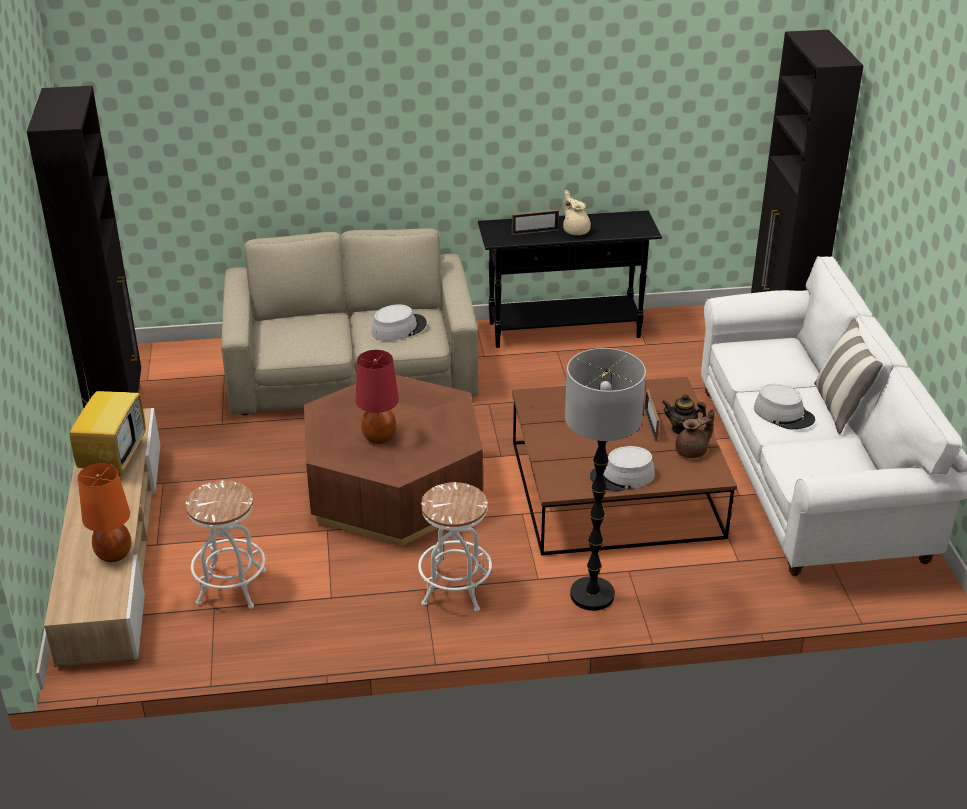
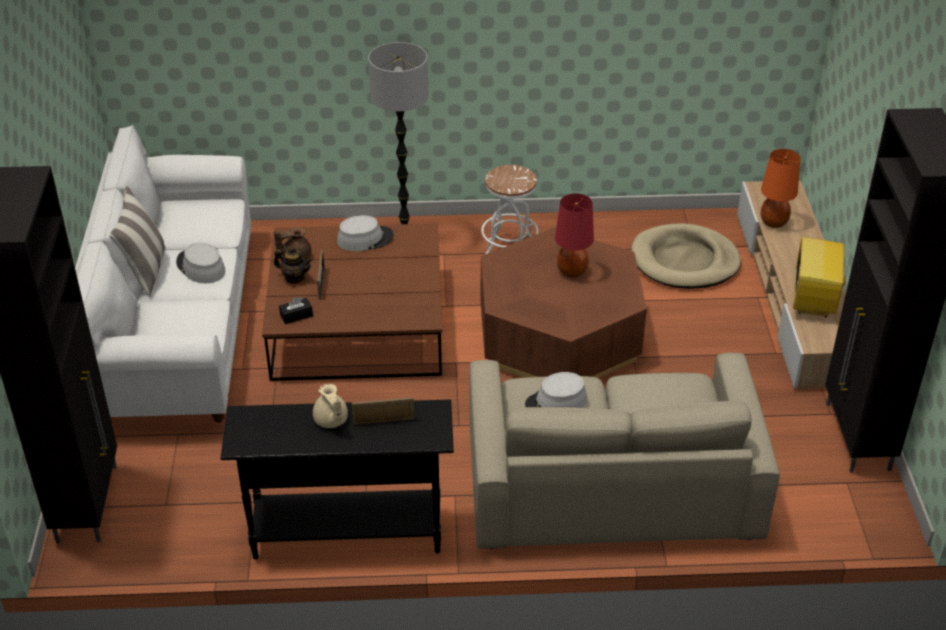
camera: 175 degrees left, 5 degrees up
(231, 587) = (684, 261): white stool -> beige dog bed
(661, 393) = (296, 315): none -> black tissue box

